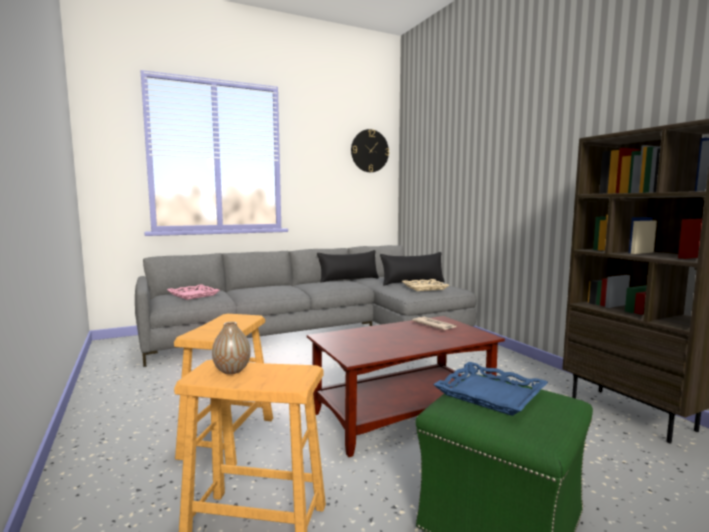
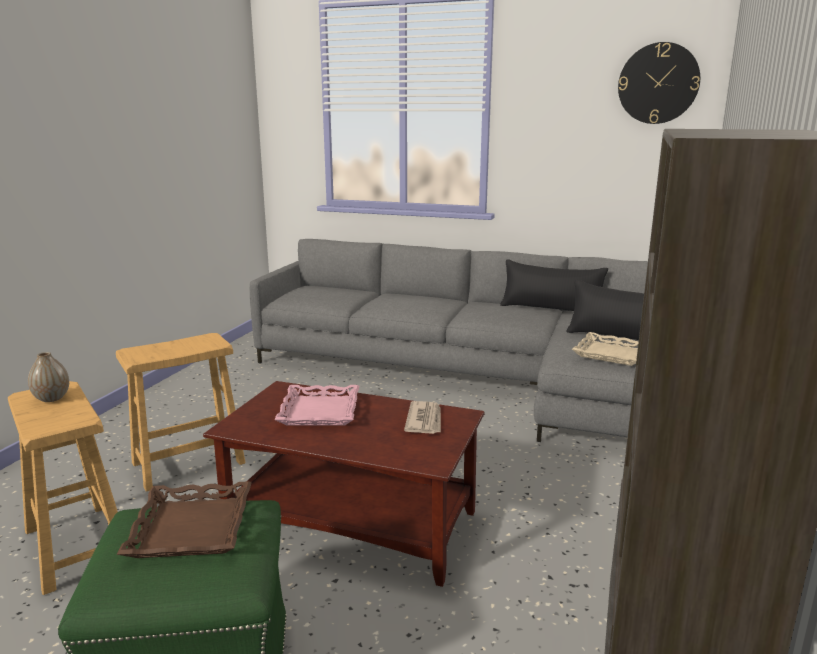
camera: 45 degrees right, 10 degrees up
(193, 295) = (321, 293): pink tray -> pink tray (319, 411)
(489, 394) = (190, 528): blue tray -> brown tray

